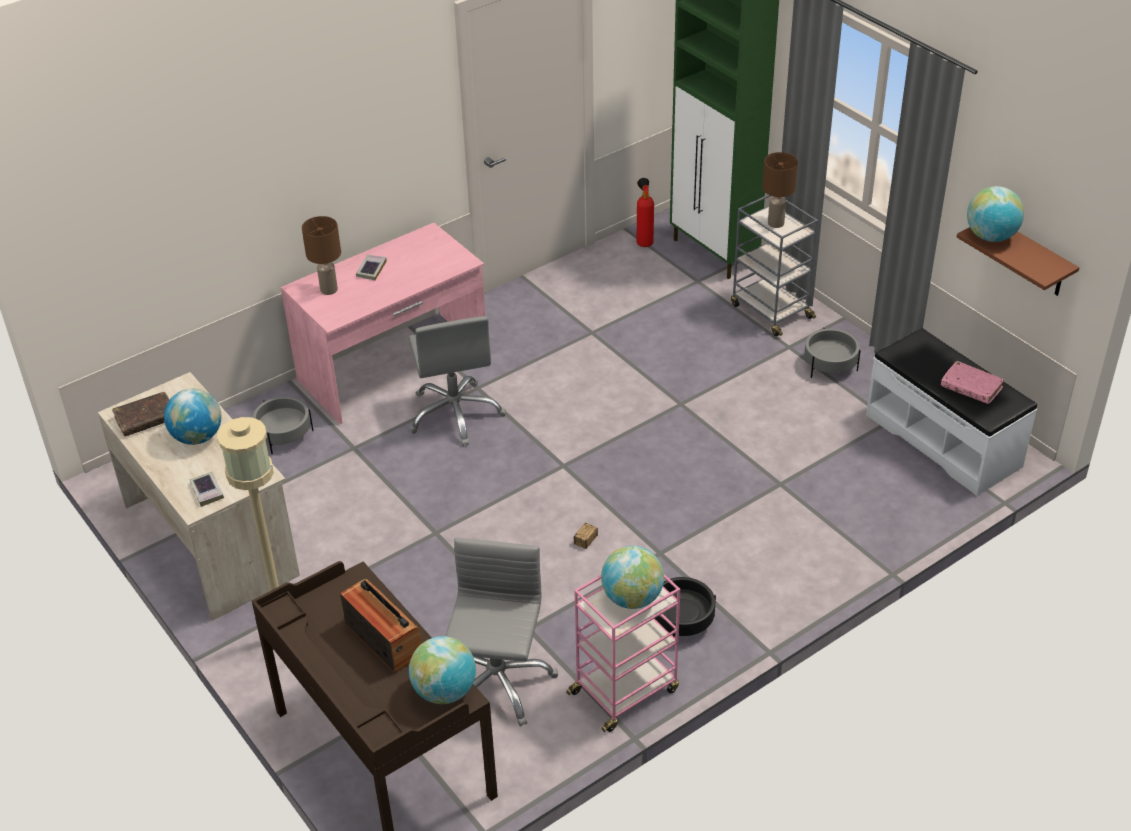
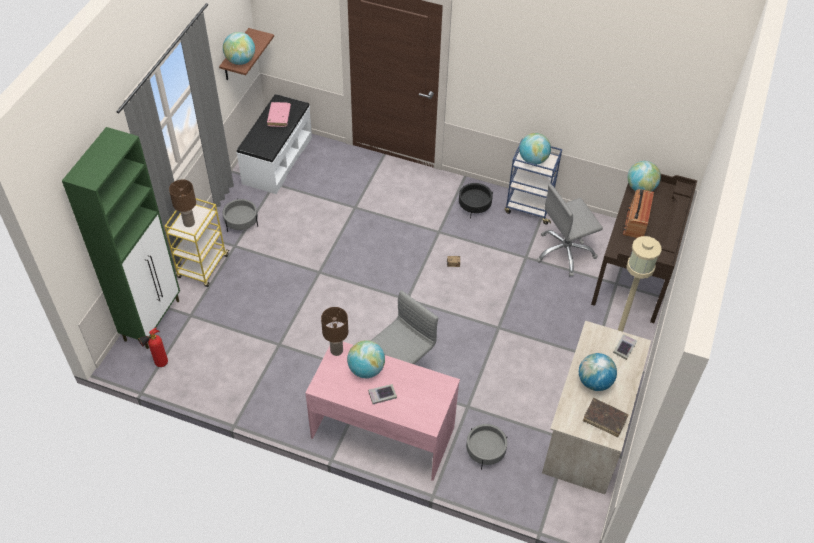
camera: 125 degrees left, 10 degrees up
(329, 290) = (419, 405): brown table lamp -> brown table lamp (336, 350)
(416, 270) = (366, 369): none -> globe
(625, 690) = (529, 208): pink cart -> blue cart
(770, 311) = (203, 267): grey cart -> yellow cart

